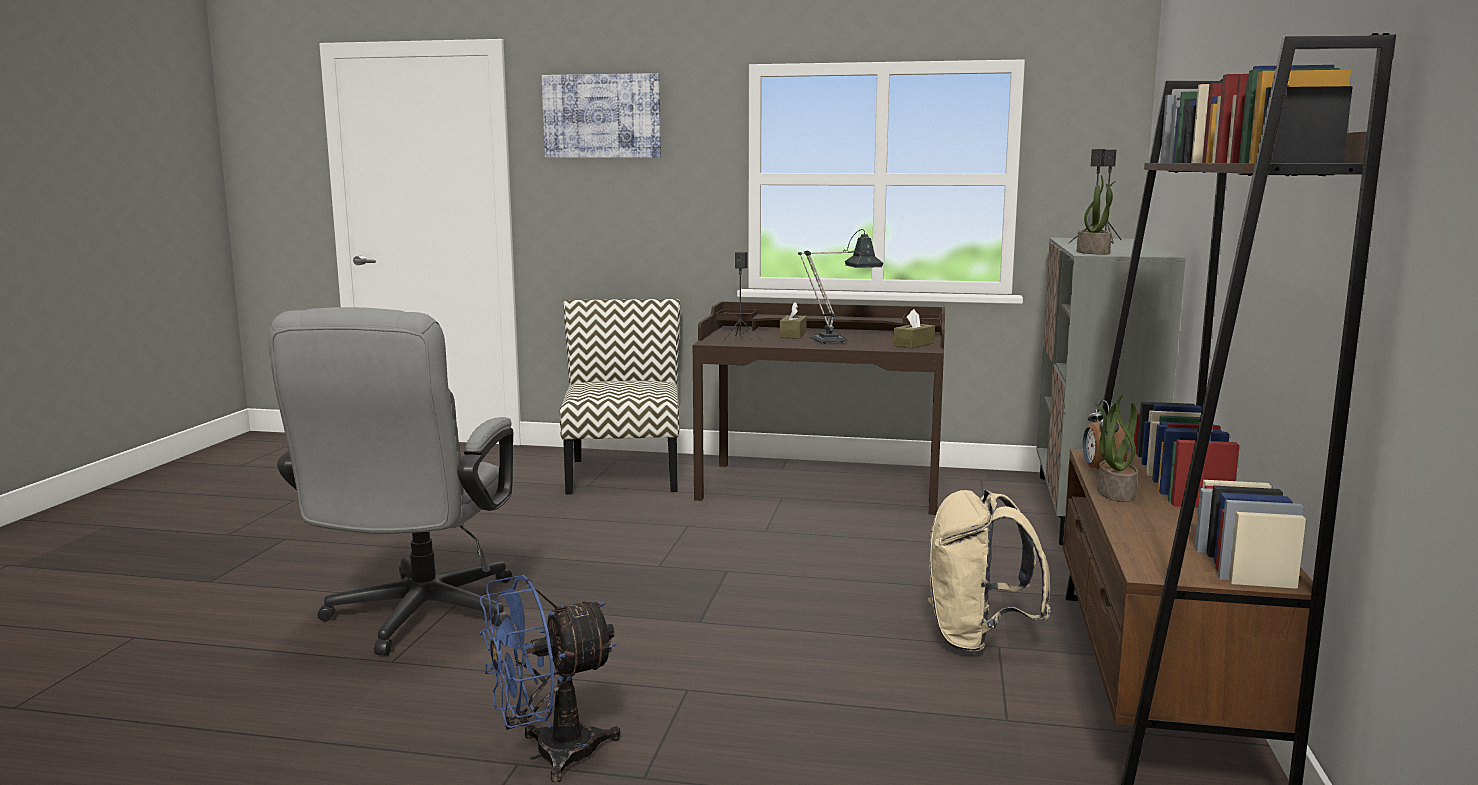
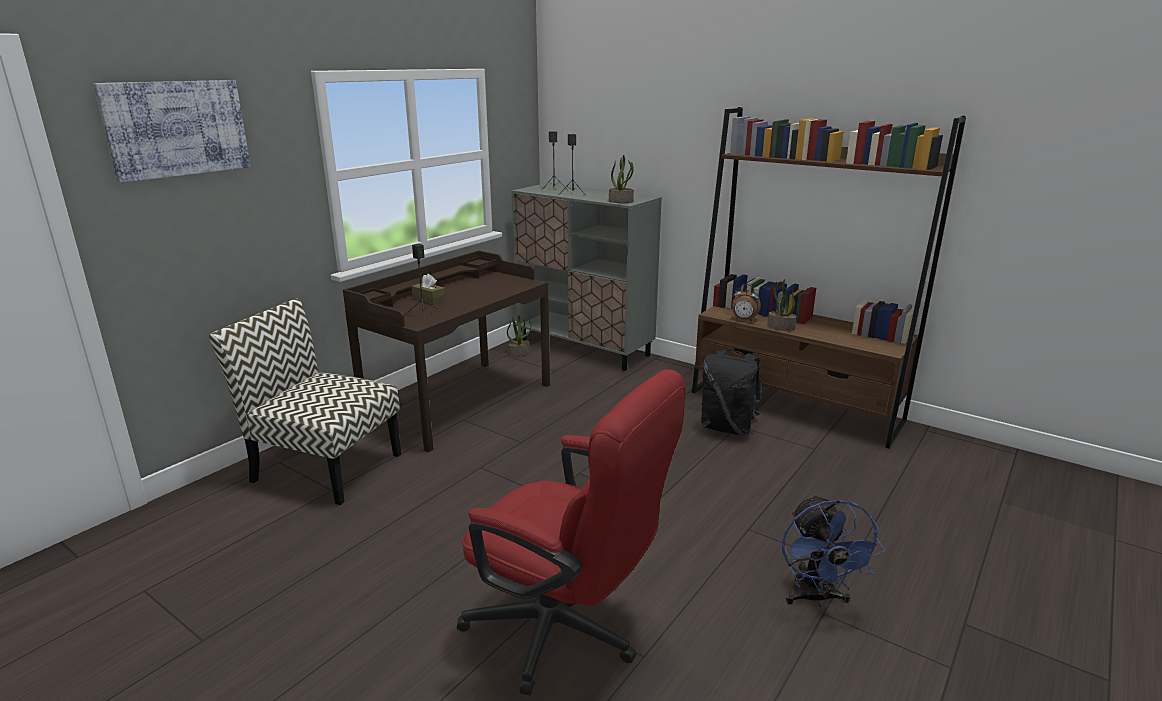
camera: 65 degrees left, 10 degrees up
(415, 619) = (566, 633): grey office chair -> red office chair
(837, 341) = (471, 294): table lamp -> none
(914, 344) = (512, 281): brown tissue box -> none
(978, 639) = (727, 428): beige backpack -> black backpack
(1003, 483) = (519, 353): none -> potted plant

